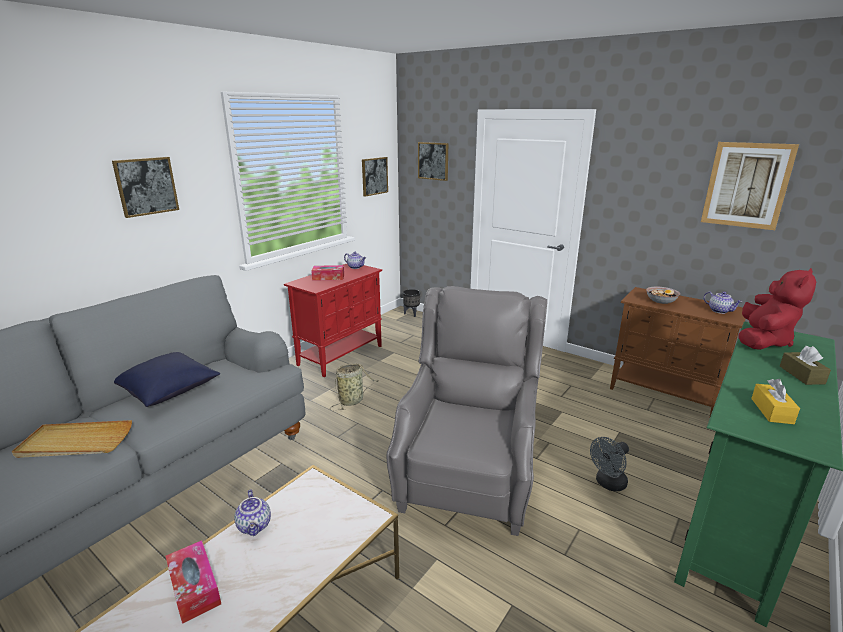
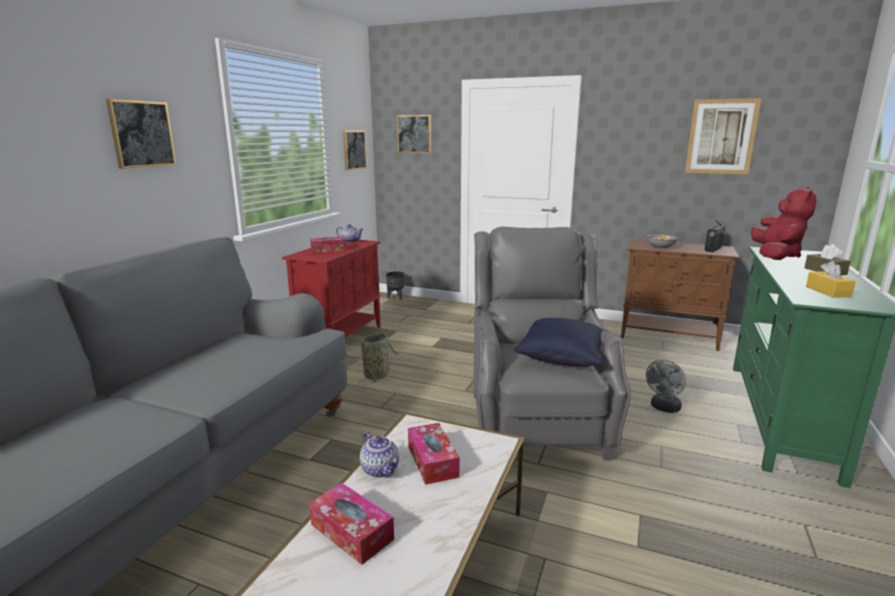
camera: 15 degrees left, 5 degrees down
(75, 442) = (118, 418): beige tray -> none
(169, 391) = (204, 362): blue pillow -> blue pillow (562, 357)
(302, 525) = (432, 461): none -> tissue box
(720, 311) = (713, 249): teapot -> radio

